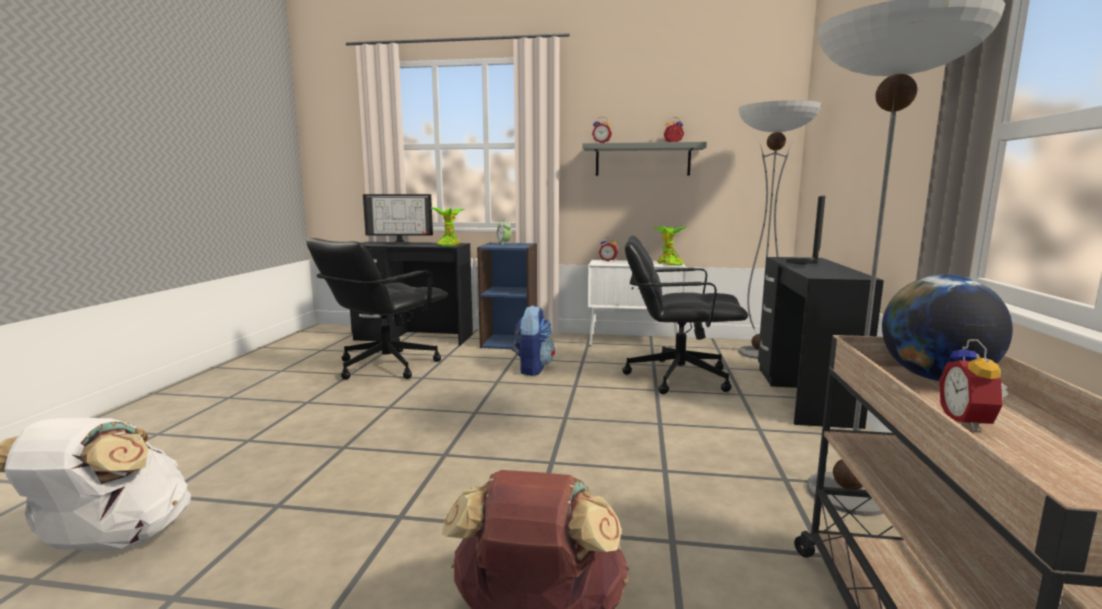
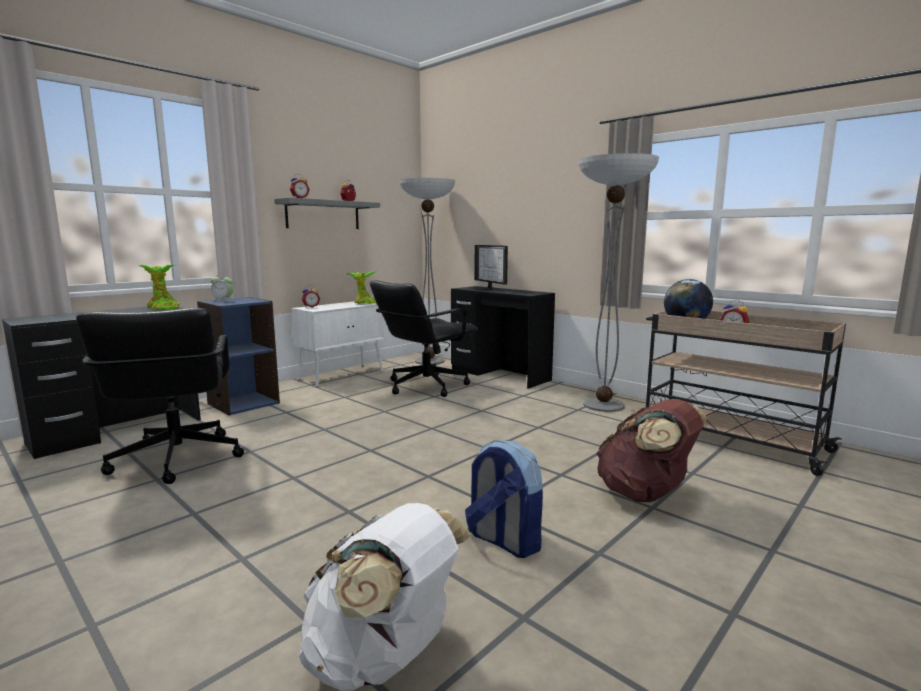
camera: 55 degrees left, 0 degrees up
(398, 243) = (78, 314): monitor -> none
(532, 368) = (323, 412): backpack -> backpack (503, 541)

